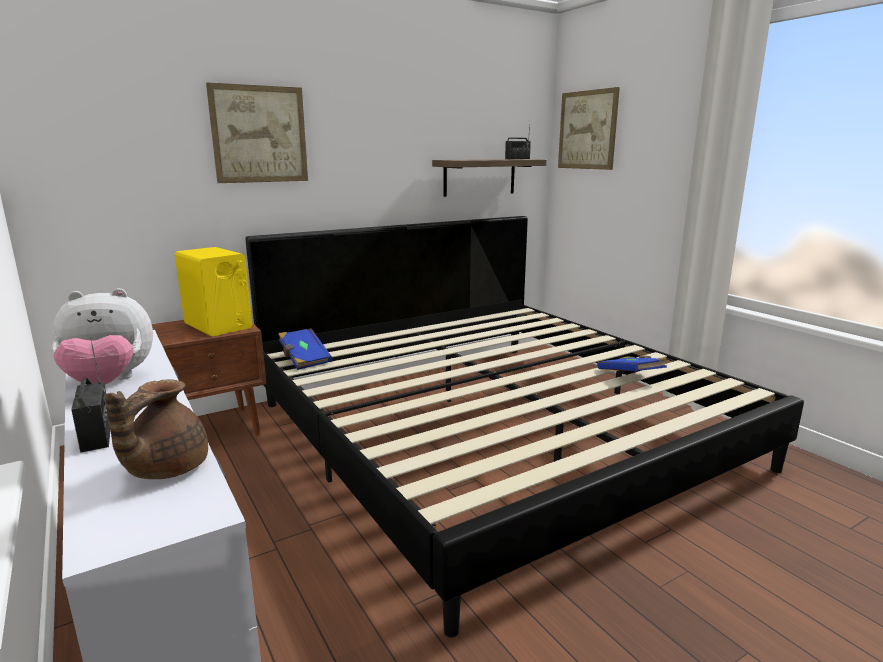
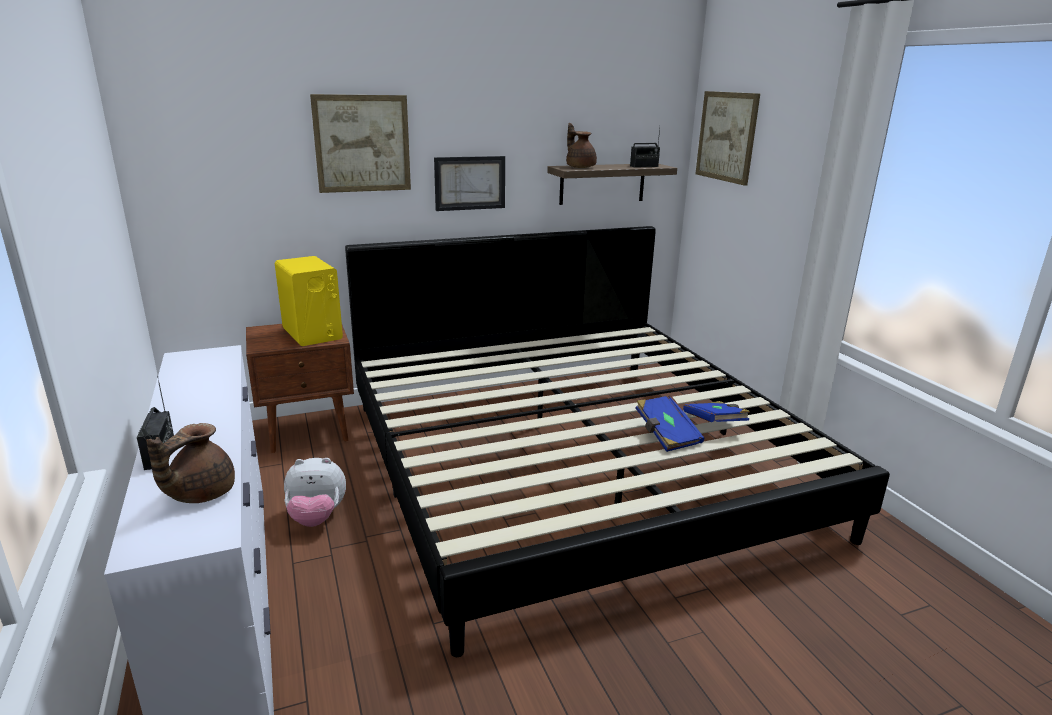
camera: 10 degrees right, 5 degrees up
(109, 383) = (185, 402): plush toy -> plush toy (317, 518)
(304, 359) = (394, 371): blue book -> blue book (666, 435)
(363, 175) = (470, 183): none -> picture
(462, 159) = (580, 167): none -> brown teapot

